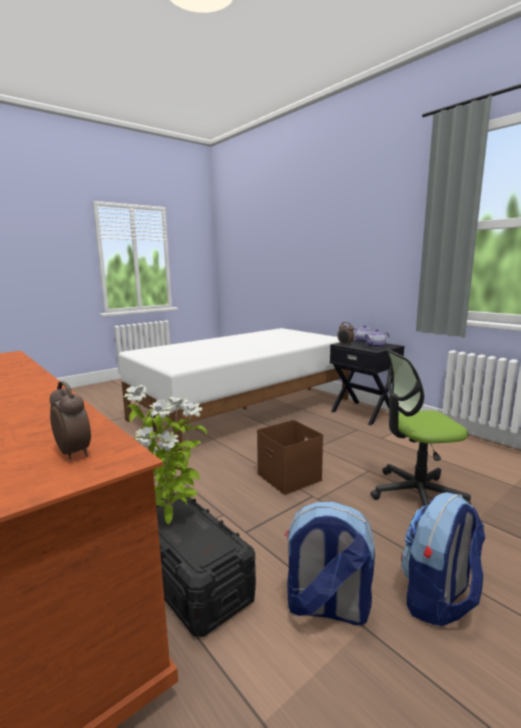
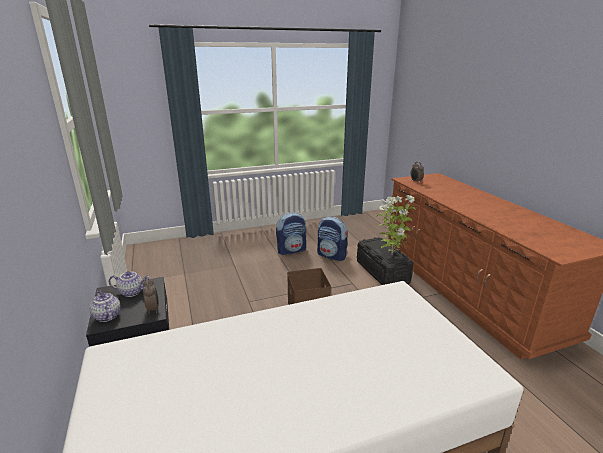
camera: 160 degrees left, 10 degrees up
(416, 494) = (244, 281): office chair -> none

